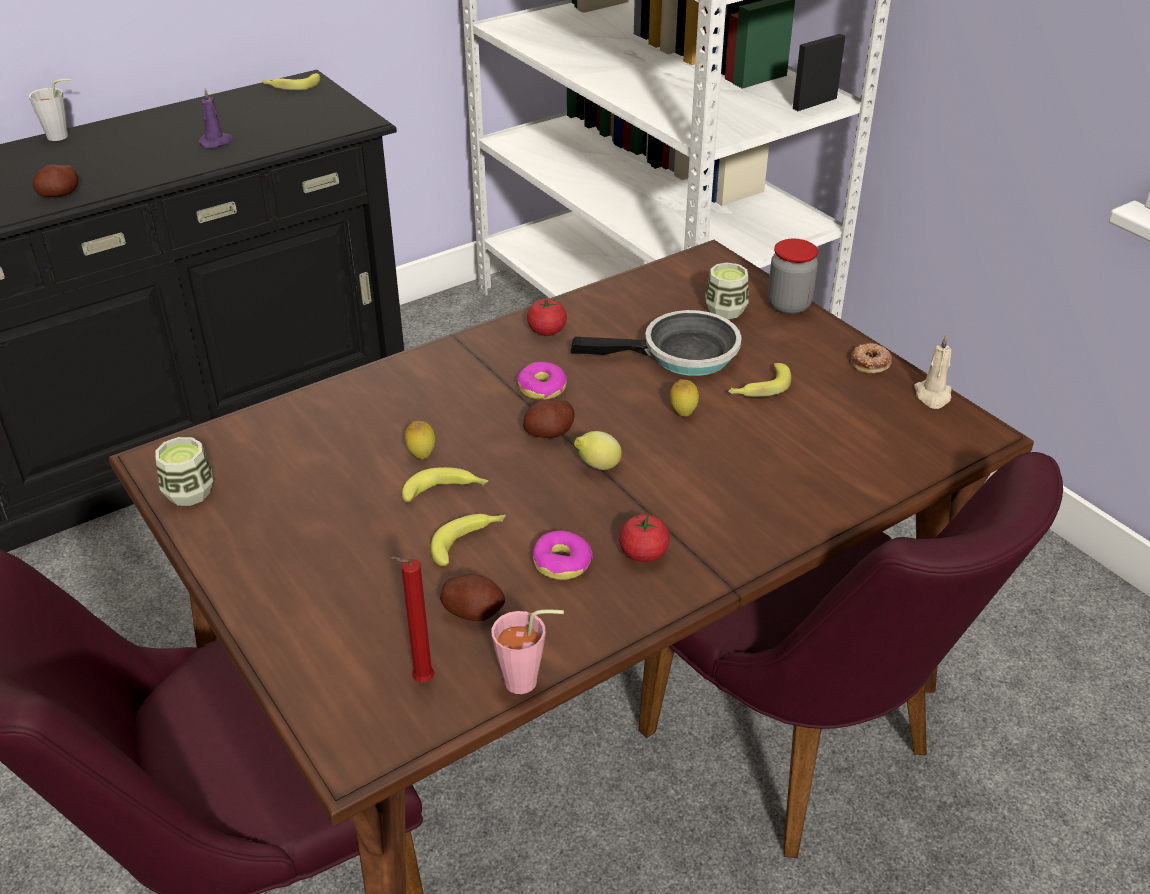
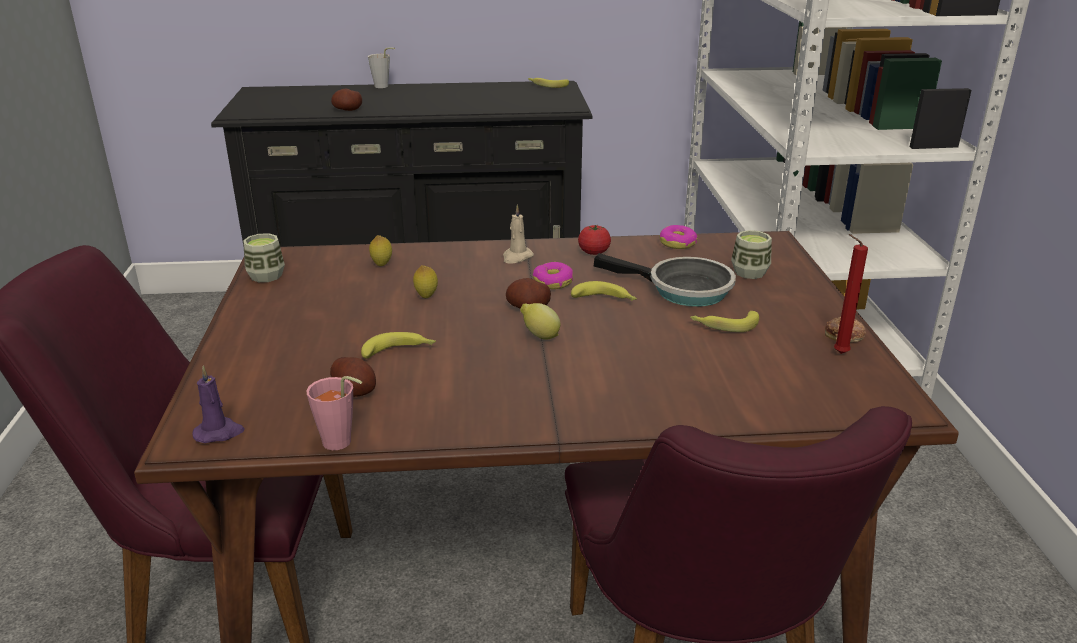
camera: 30 degrees right, 10 degrees down
(217, 142) = (467, 103): purple candle -> purple candle (219, 432)
(420, 681) = (273, 417): red candle -> red candle (838, 353)
(446, 491) = (418, 320): banana -> banana (605, 300)
(562, 563) = (448, 383): donut -> donut (678, 243)
(643, 553) = (514, 397): tomato -> none
(683, 413) = (643, 324): lemon -> lemon (382, 264)
(789, 305) = (808, 282): jar -> none
(932, 396) = (882, 371): beige candle -> beige candle (517, 257)

